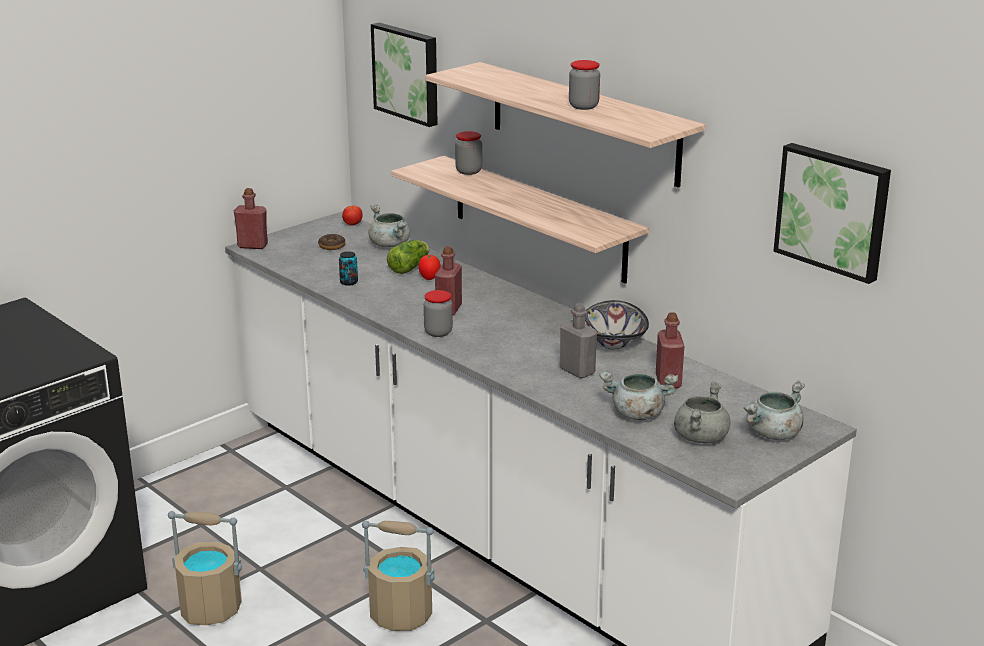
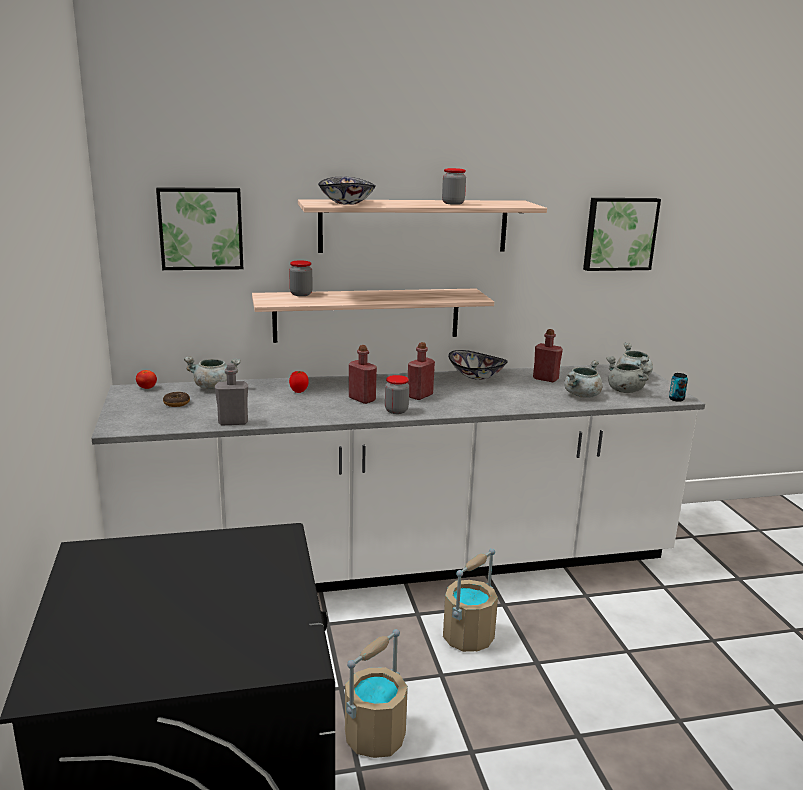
camera: 60 degrees left, 5 degrees down
(252, 246) = (114, 427): red bottle -> red bottle (420, 396)
(349, 282) = (260, 414): can -> can (676, 399)
(410, 267) = (268, 391): lettuce -> none
(486, 79) = (347, 203): none -> bowl
(577, 371) = (506, 393): grey bottle -> grey bottle (233, 422)

